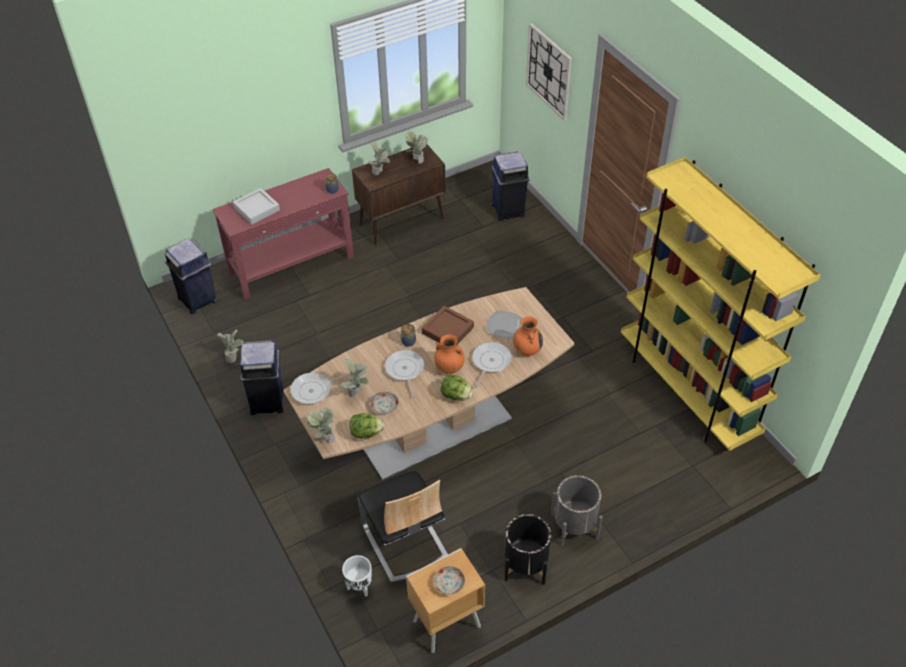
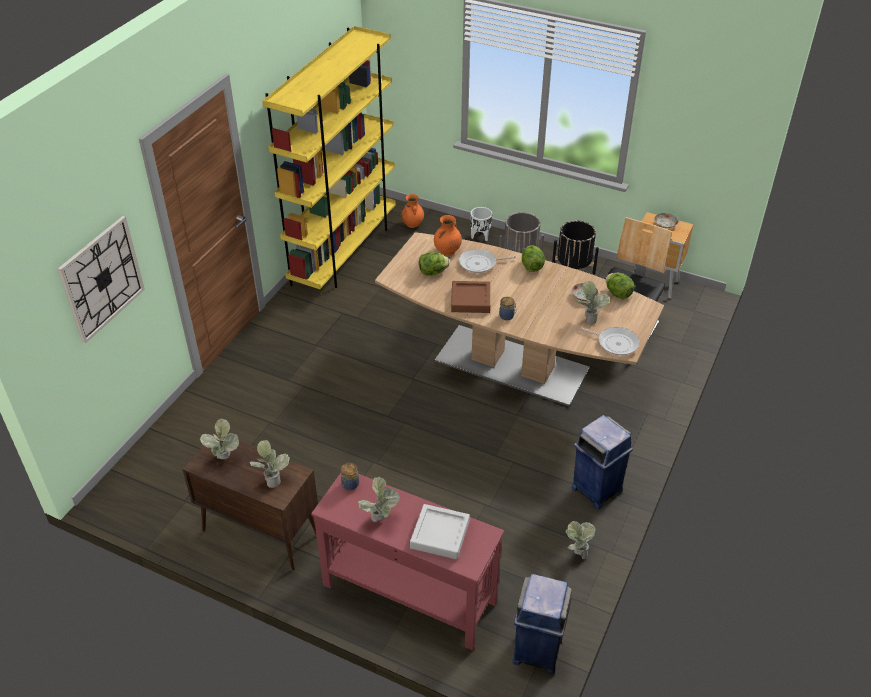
camera: 125 degrees left, 5 degrees down
(324, 439) = (649, 312): potted plant -> potted plant (381, 520)
(359, 587) = (680, 335): white planter -> white planter (480, 237)
(405, 370) = (538, 303): frying pan -> none
(449, 368) = (509, 281): orange vase -> orange vase (412, 224)
(505, 326) = (433, 272): plate -> lettuce
(508, 210) = (178, 449): blue trash can -> none

